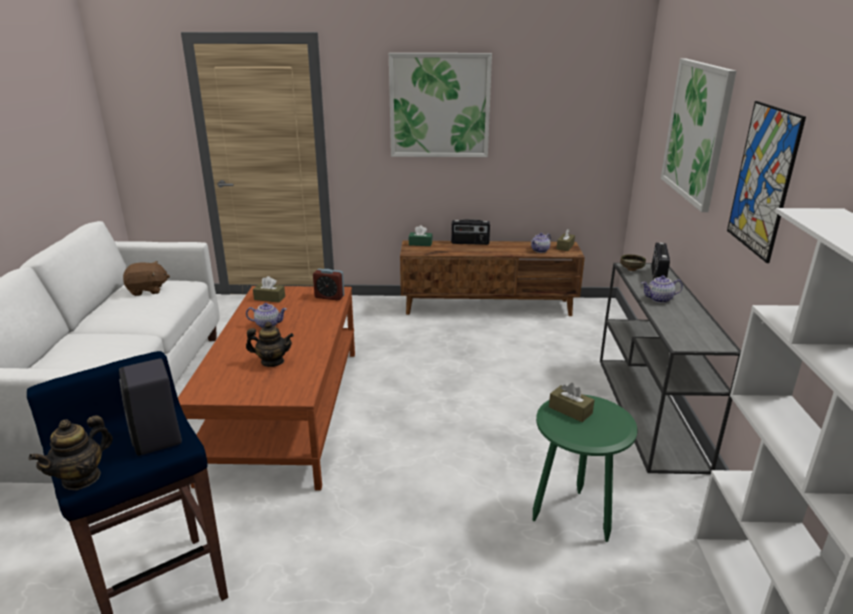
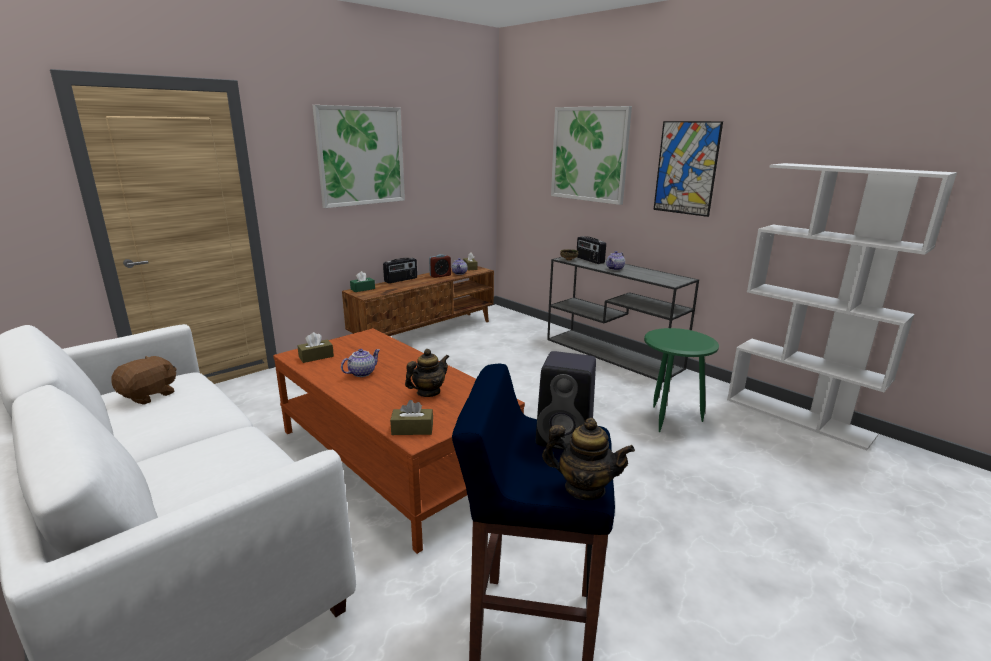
camera: 45 degrees left, 5 degrees down
(81, 478) = (584, 489): teapot -> teapot turned 60 degrees counterclockwise
(329, 297) = (371, 339): alarm clock -> alarm clock (440, 275)
(570, 410) = (666, 338): brown tissue box -> brown tissue box (412, 429)

